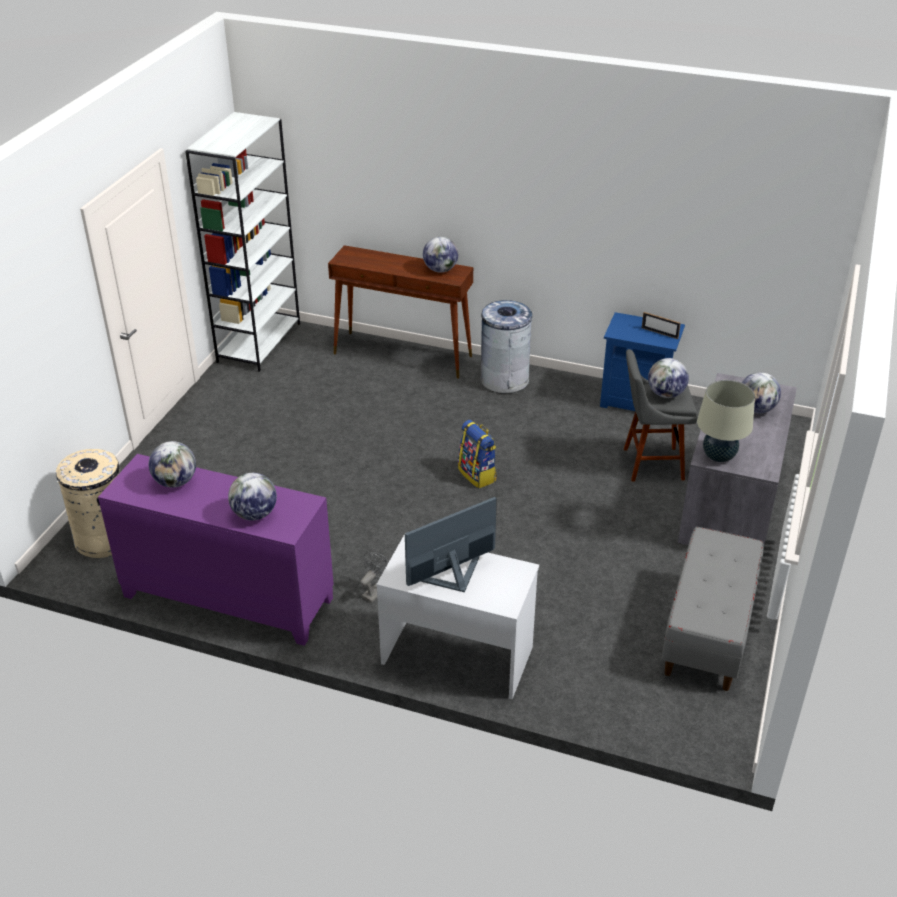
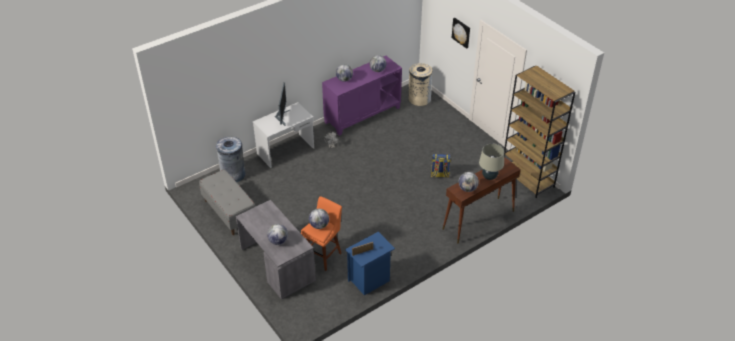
camera: 125 degrees right, 5 degrees up
(62, 295) = (461, 32): none -> picture
(259, 342) = (528, 178): white bookcase -> brown bookcase
(478, 475) = (367, 200): backpack -> backpack (439, 175)
(504, 380) = (427, 244): grey trash can -> grey trash can (233, 174)
(649, 464) = (324, 255): grey stool -> orange stool
(718, 456) = (265, 210): beige table lamp -> beige table lamp (489, 177)

